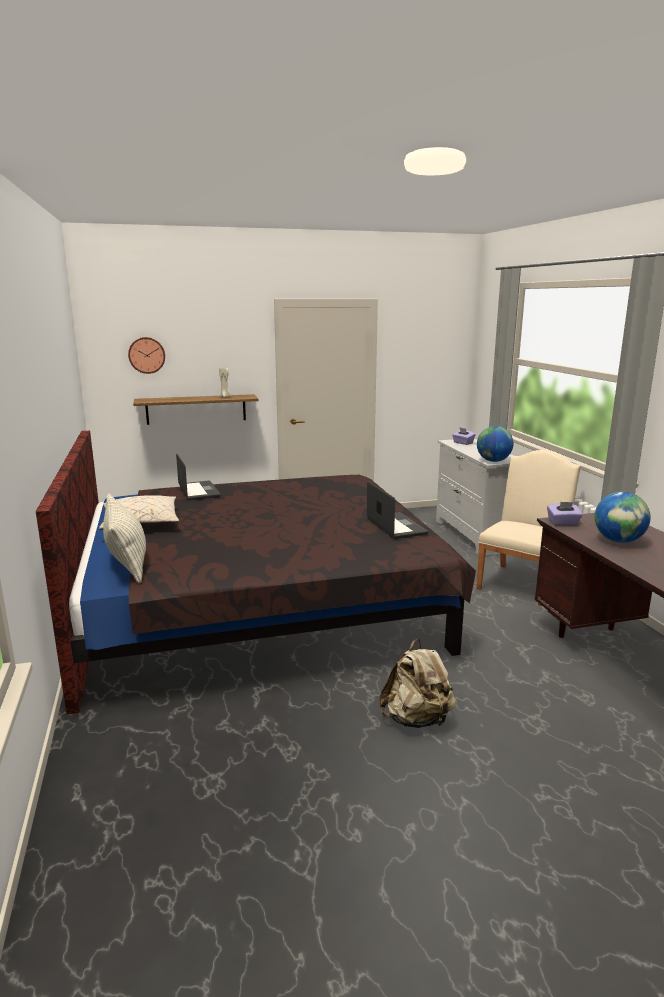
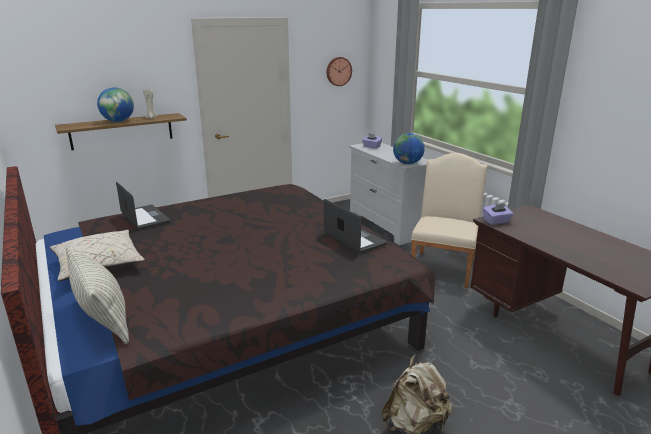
camera: 15 degrees left, 5 degrees up
(146, 355) = (64, 79): wall clock -> wall clock (338, 71)
(618, 541) = (550, 235): globe -> globe (118, 121)

